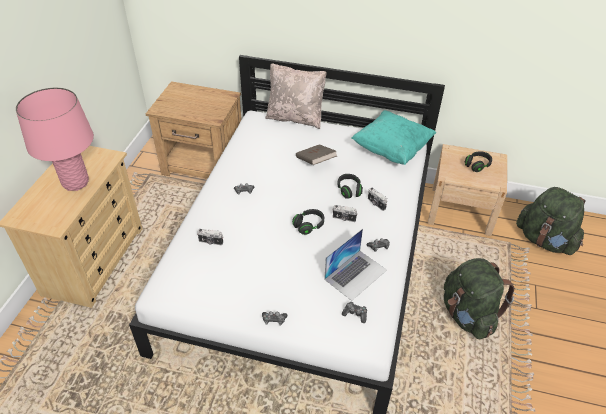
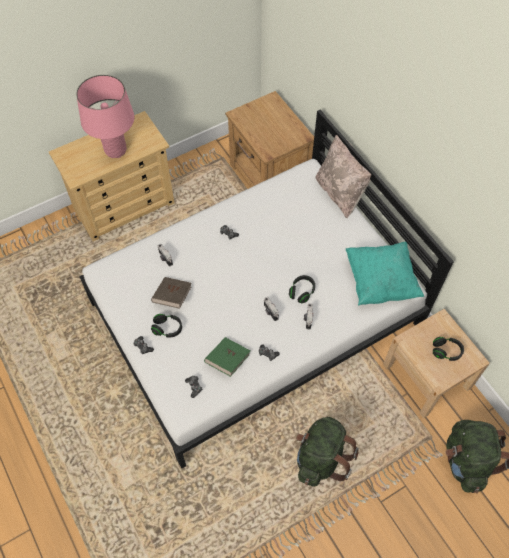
camera: 45 degrees right, 15 degrees up
(309, 226) = (240, 297): black headphones -> black headphones (167, 328)
(315, 162) = (307, 247): brown book -> brown book (172, 297)
(355, 274) = (227, 360): laptop -> green book

